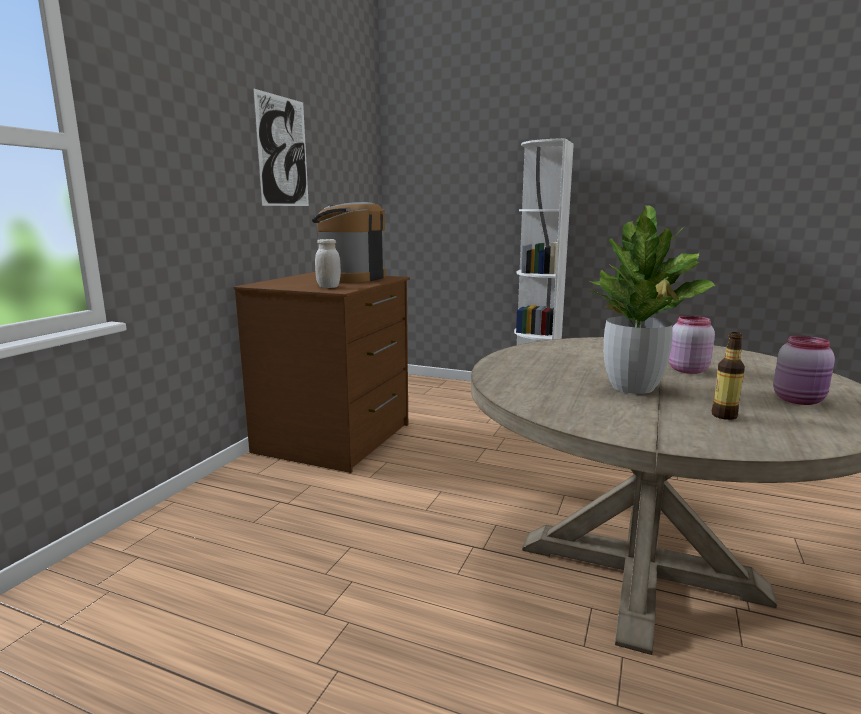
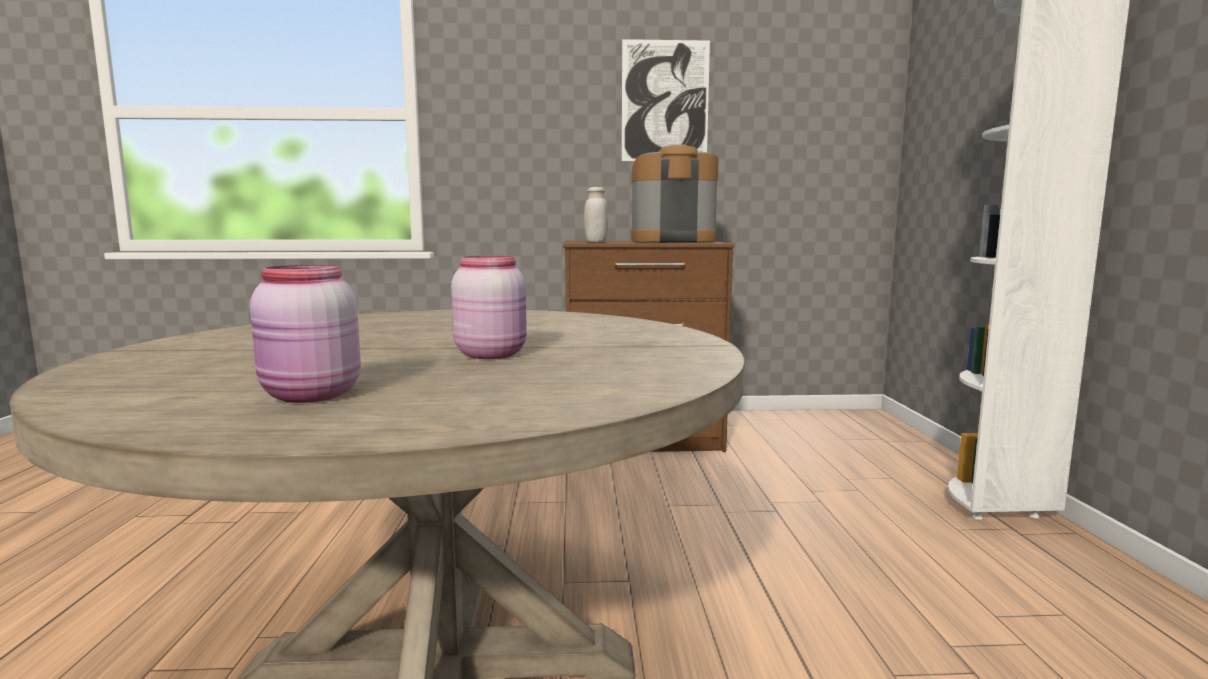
camera: 65 degrees right, 5 degrees down
(633, 387) = (367, 341): potted plant -> none
(724, 415) = (227, 365): bottle -> none

